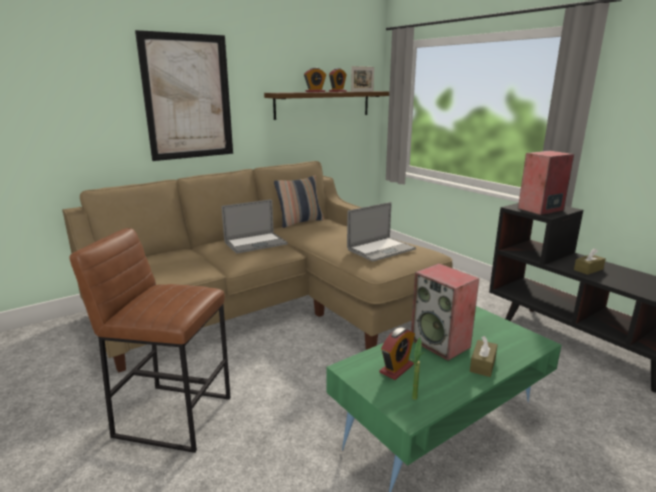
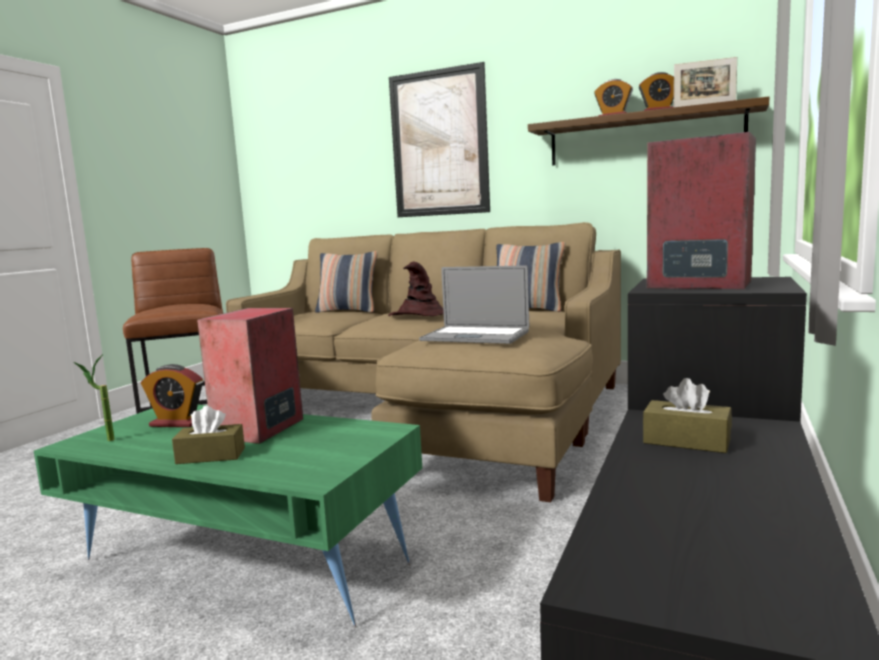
camera: 60 degrees right, 10 degrees down
(162, 253) = (348, 311): none -> pillow
(255, 243) = (418, 315): laptop -> brown hat

